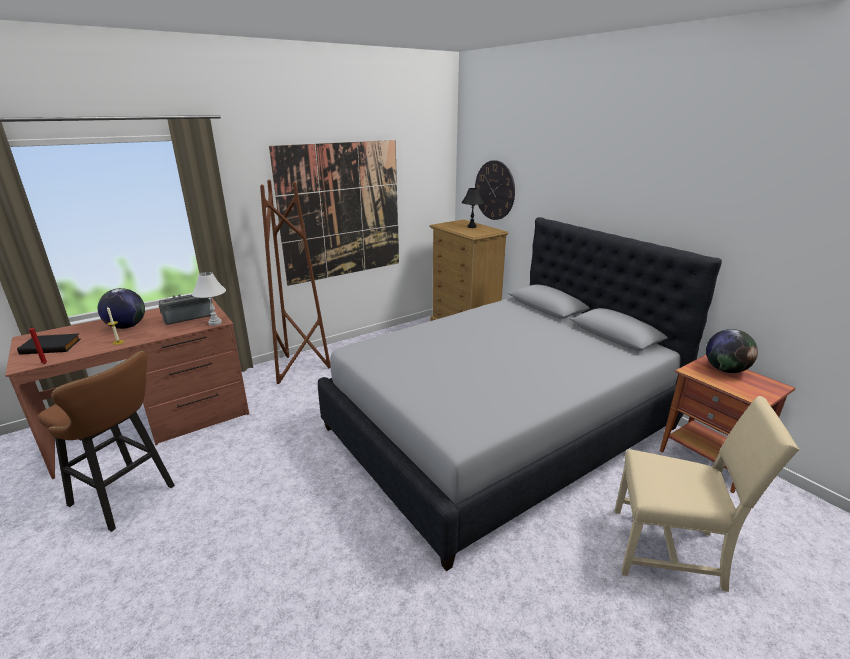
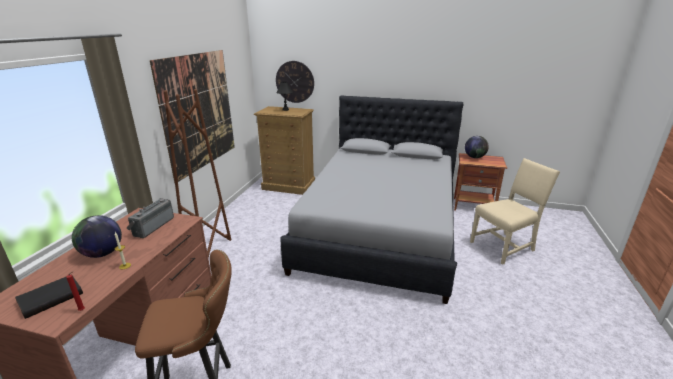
camera: 40 degrees left, 0 degrees up
(215, 323) = (187, 222): white table lamp -> none

